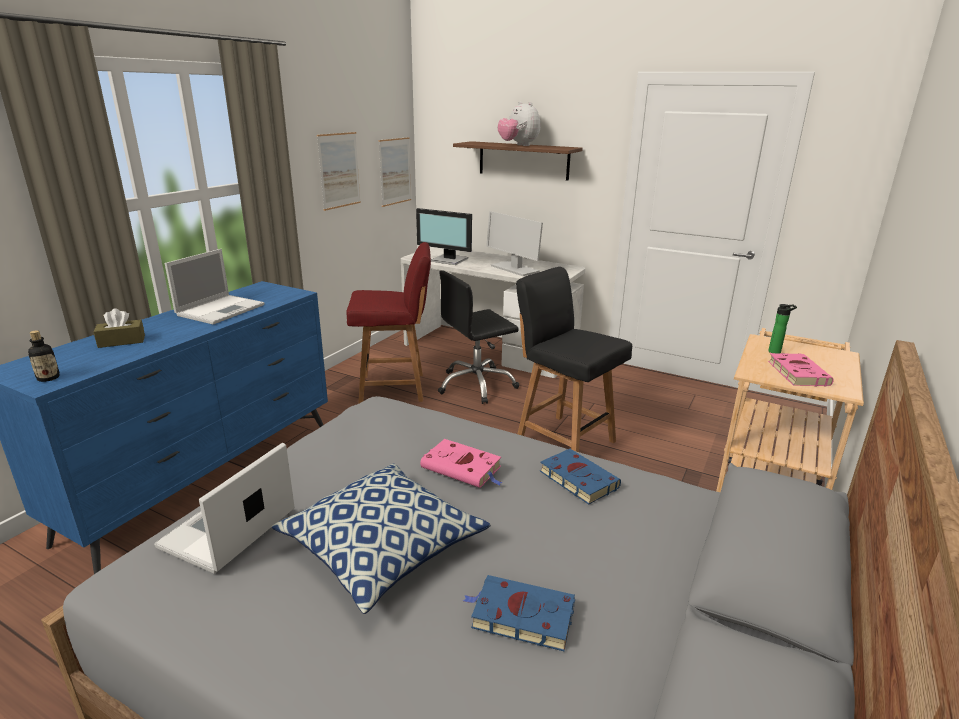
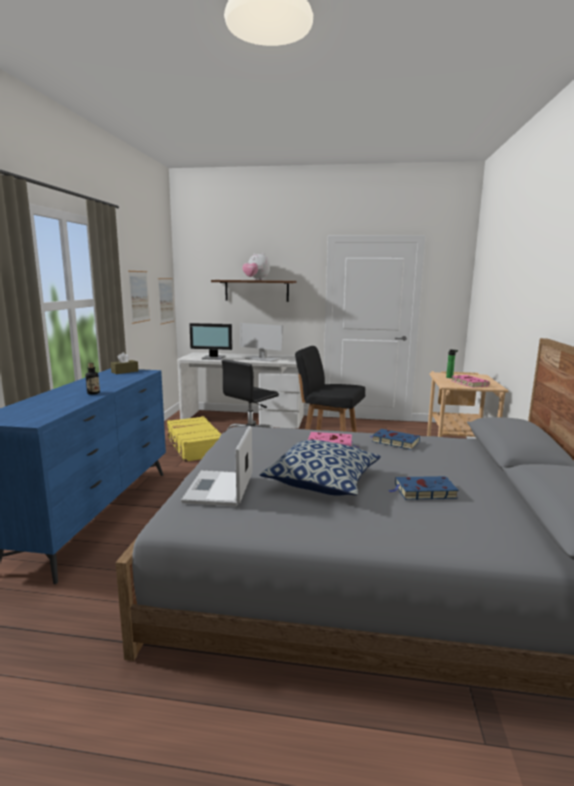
camera: 20 degrees left, 10 degrees down
(48, 378) = (30, 419): bottle -> bottle (93, 393)
(122, 341) = (55, 400): brown tissue box -> brown tissue box (125, 371)
(221, 309) = (105, 381): laptop -> none
(394, 388) = (194, 446): red chair -> yellow suitcase

